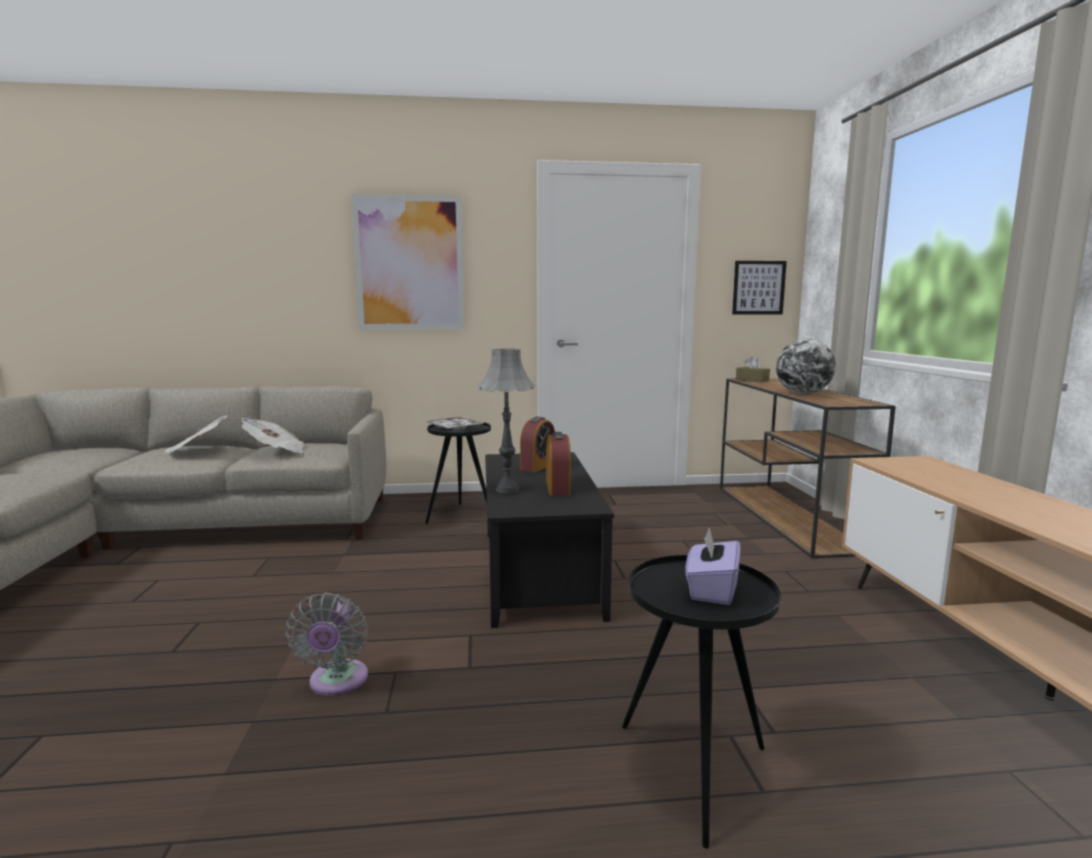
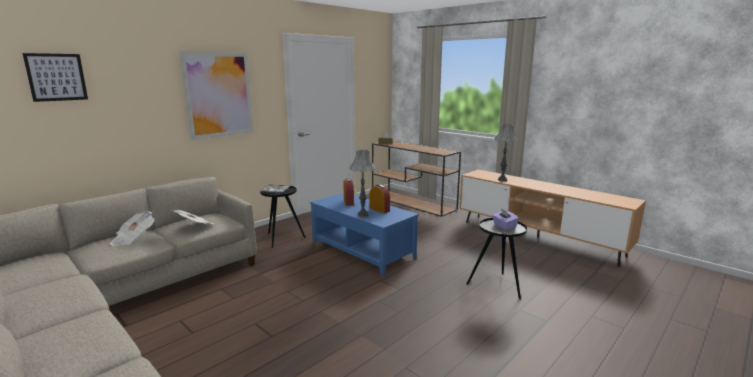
camera: 40 degrees left, 5 degrees up
(337, 682) = (364, 313): grey fan -> none
(537, 571) = (361, 251): black coffee table -> blue coffee table
(758, 287) = (377, 97): picture -> picture (56, 77)
(803, 394) = (421, 149): globe -> none
(949, 486) = (502, 180): none -> grey table lamp

